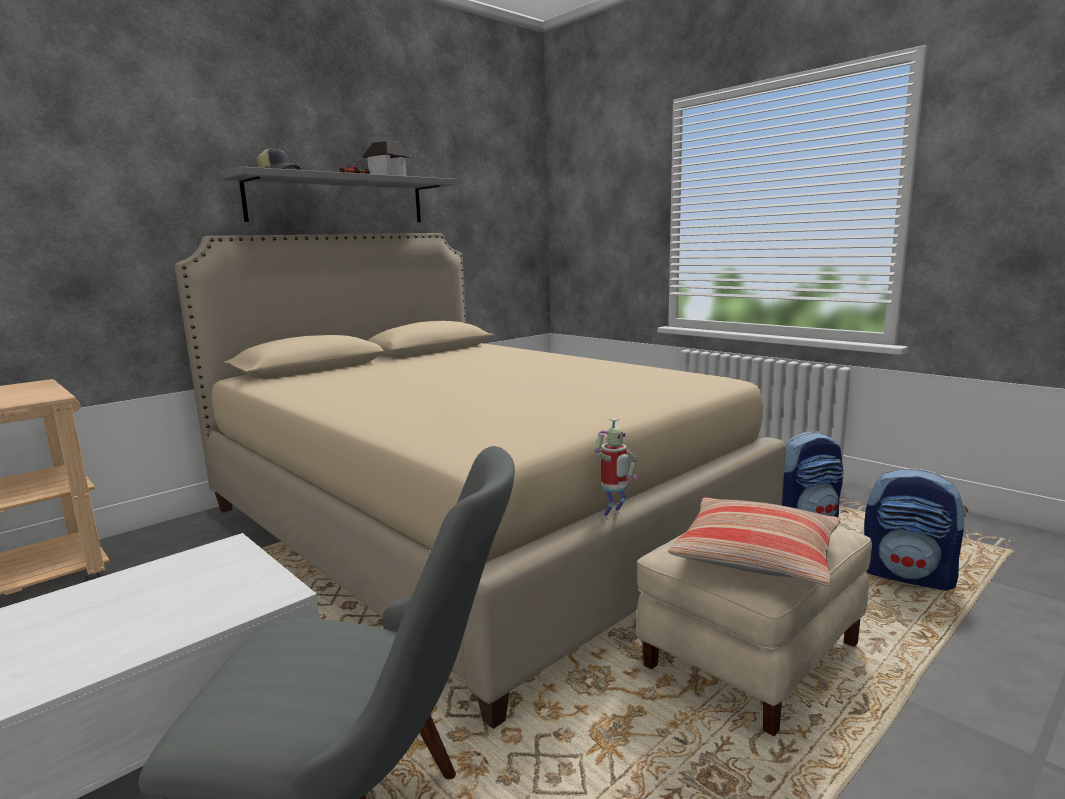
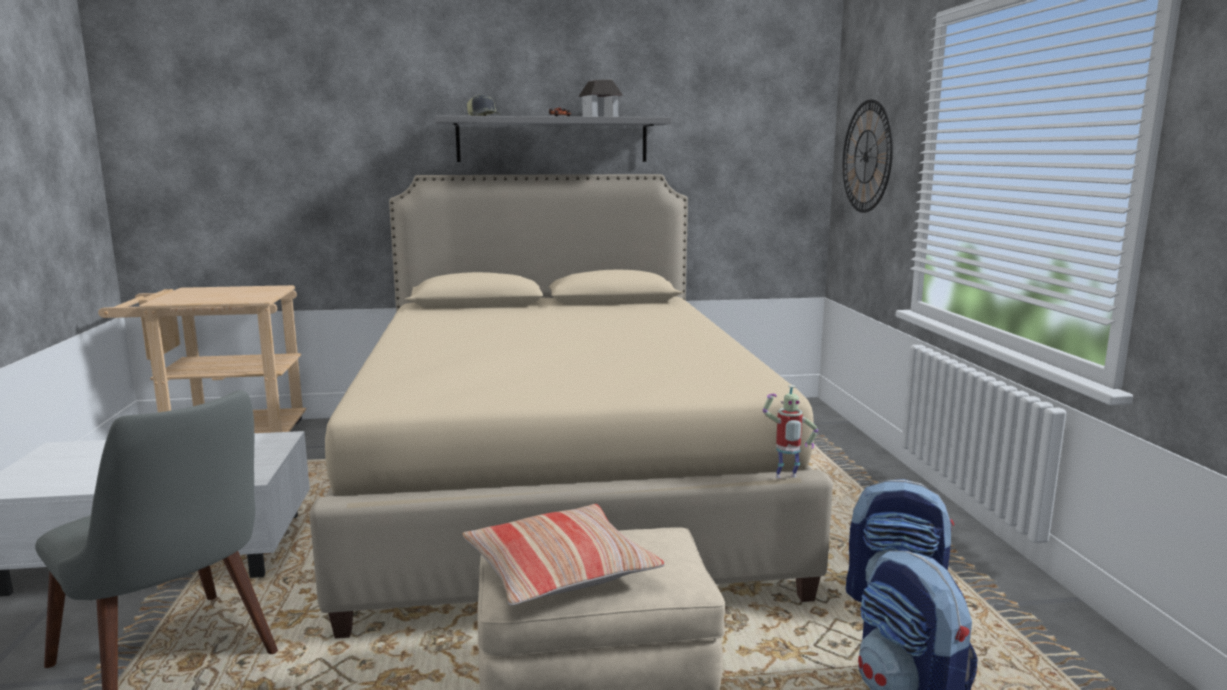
camera: 35 degrees right, 0 degrees up
(595, 215) = (866, 156): none -> wall clock
(613, 517) = (490, 494): toy robot -> toy robot (786, 478)

